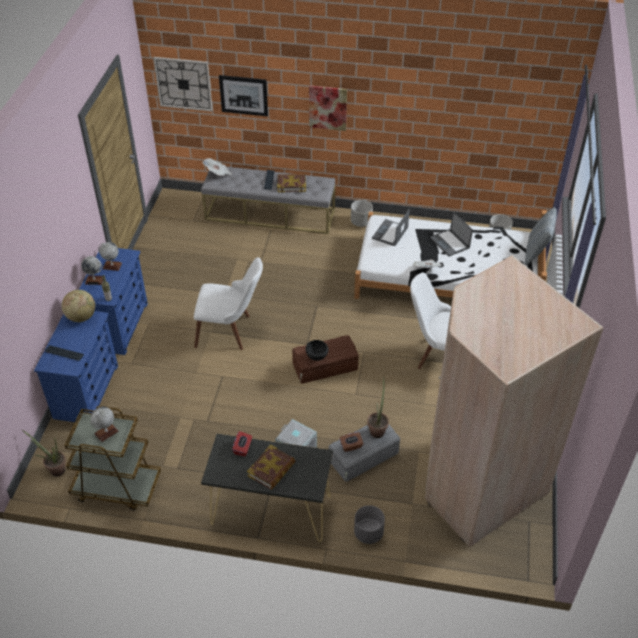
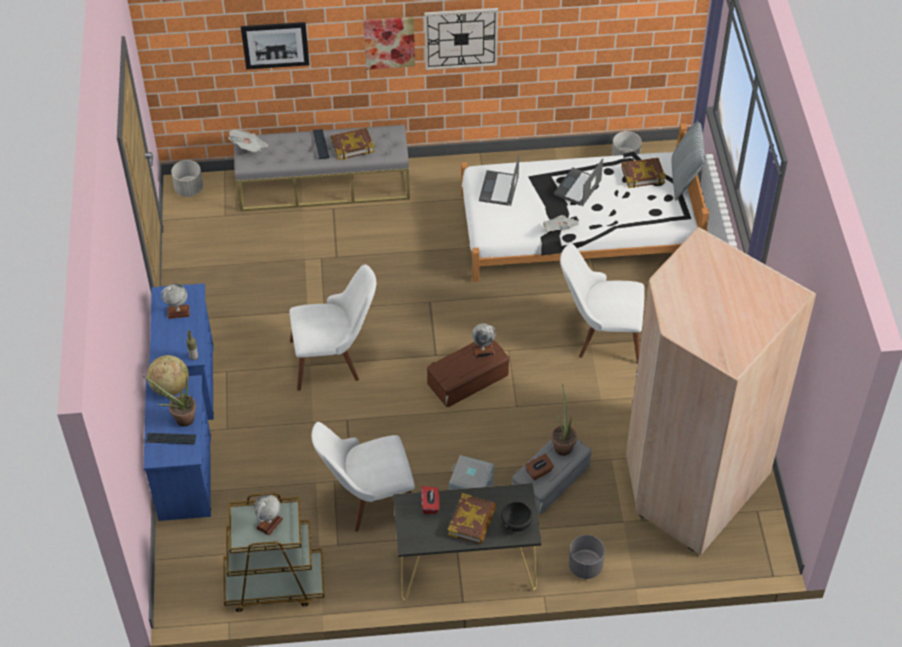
camera: 15 degrees left, 5 degrees up
(54, 469) = (189, 581): potted plant -> potted plant (180, 419)
(94, 280) = (164, 336): globe -> globe (483, 350)
(183, 83) = (191, 43): wall clock -> wall clock (461, 38)
(214, 439) = (368, 500): none -> white chair
(317, 357) = (461, 372): black bowl -> black bowl (516, 525)
(361, 222) = (446, 173): grey planter -> grey planter (189, 189)
(450, 243) = (577, 188): laptop -> laptop turned 75 degrees clockwise
(504, 243) = (642, 174): none -> book

